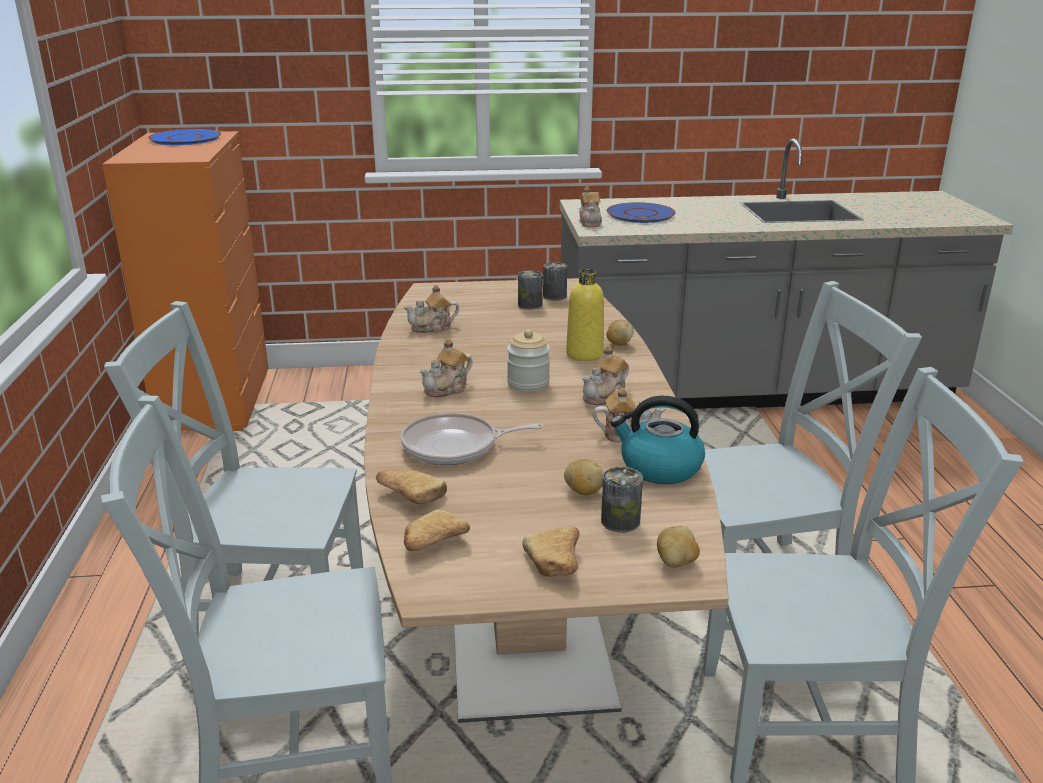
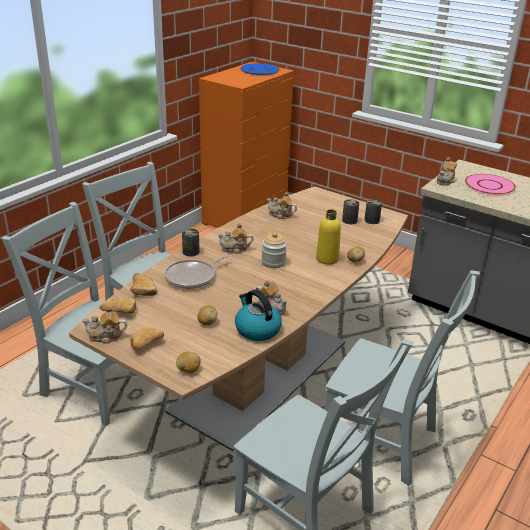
camera: 40 degrees right, 5 degrees up
(455, 446) = (193, 277): frying pan -> frying pan turned 75 degrees counterclockwise
(605, 396) = (297, 285): teapot -> teapot (105, 336)
(620, 521) = (198, 342): can -> can (191, 252)
(640, 214) = (489, 185): blue plate -> pink plate

